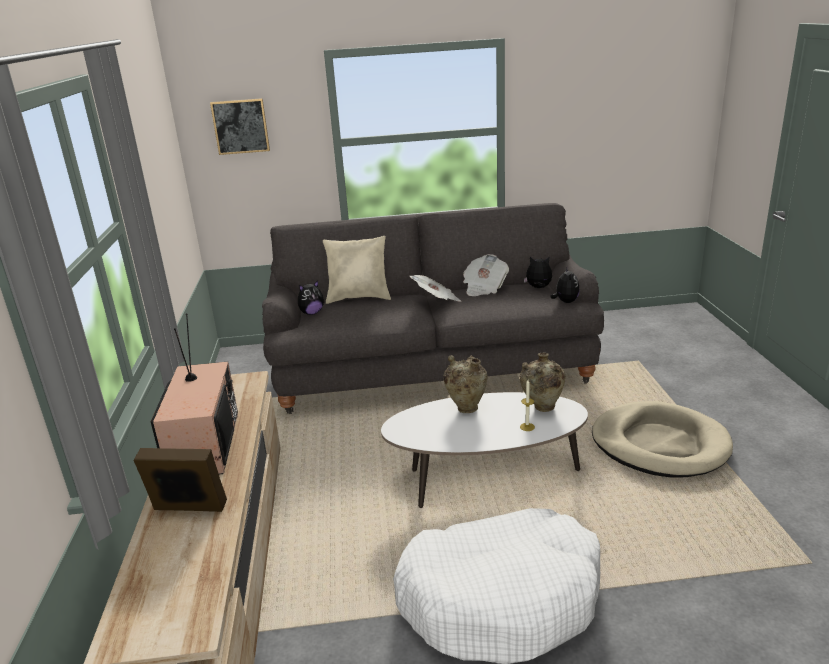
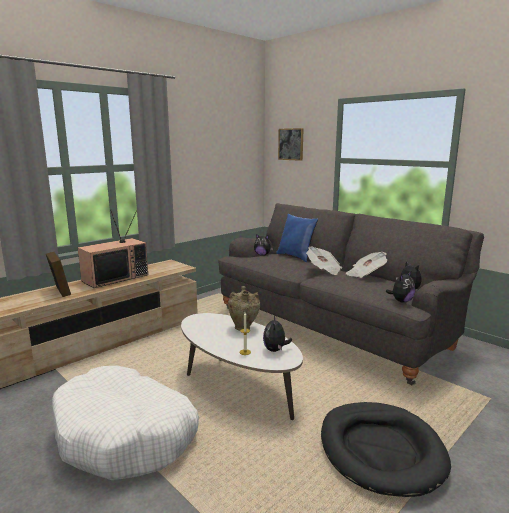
camera: 50 degrees right, 10 degrees down
(359, 298) = (296, 257): beige pillow -> blue pillow
(541, 408) = (275, 350): beige vase -> plush toy
(659, 444) = (381, 450): beige dog bed -> black dog bed

